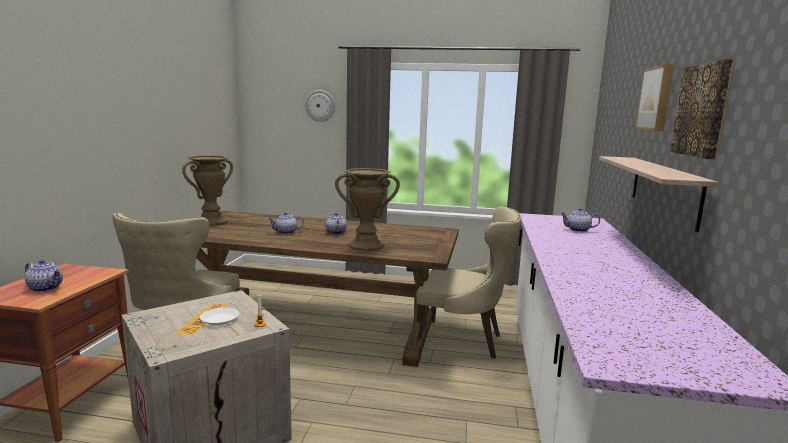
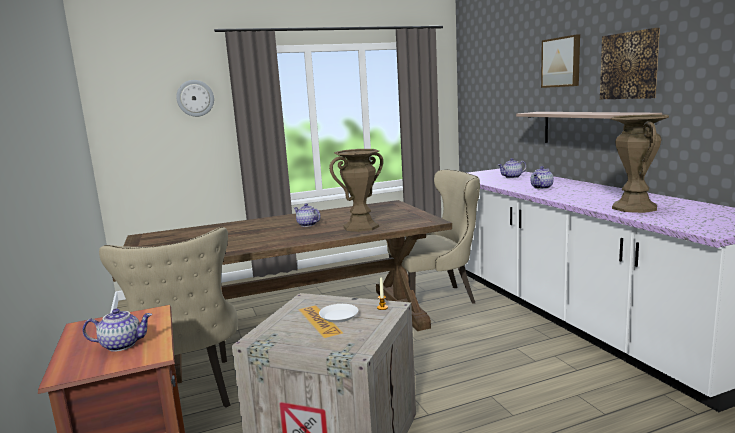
camera: 30 degrees left, 0 degrees up
(211, 222) = (150, 246): brown vase -> brown vase (634, 208)
(286, 232) = (260, 235): teapot -> teapot (542, 188)

